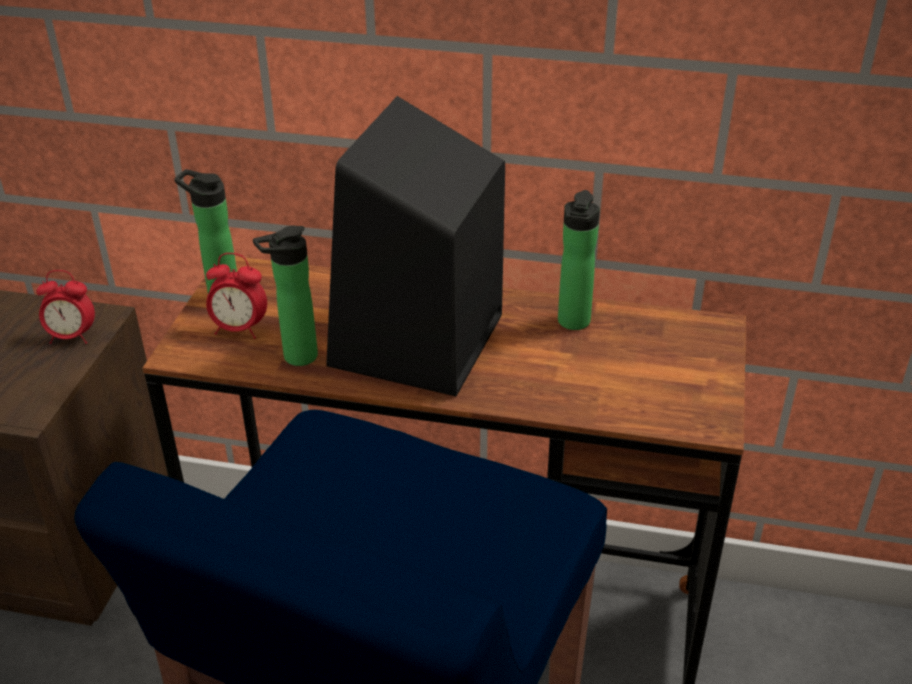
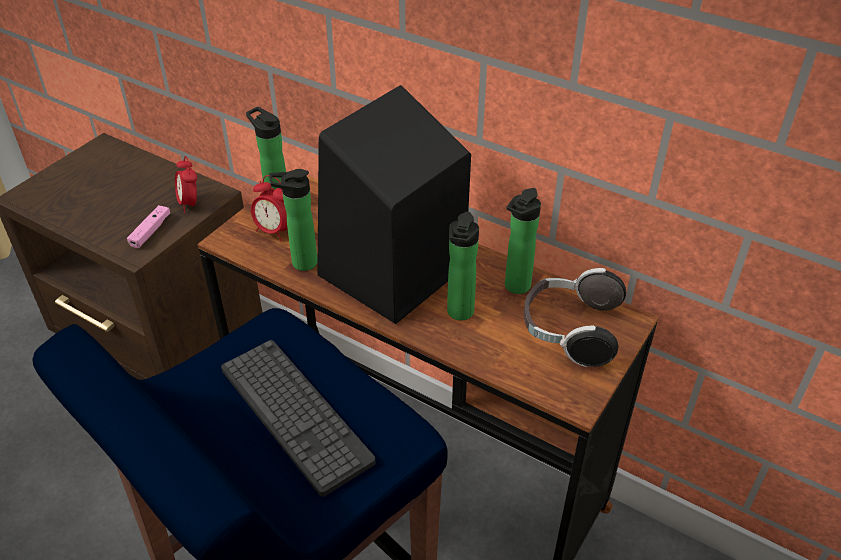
camera: 20 degrees right, 5 degrees up
(33, 382) = (150, 231): none -> pink game controller
(72, 337) = (190, 204): alarm clock -> alarm clock turned 45 degrees clockwise
(409, 520) = (295, 414): none -> keyboard
(525, 367) = (459, 314): none -> bottle
(660, 354) = (569, 331): none -> headphones

